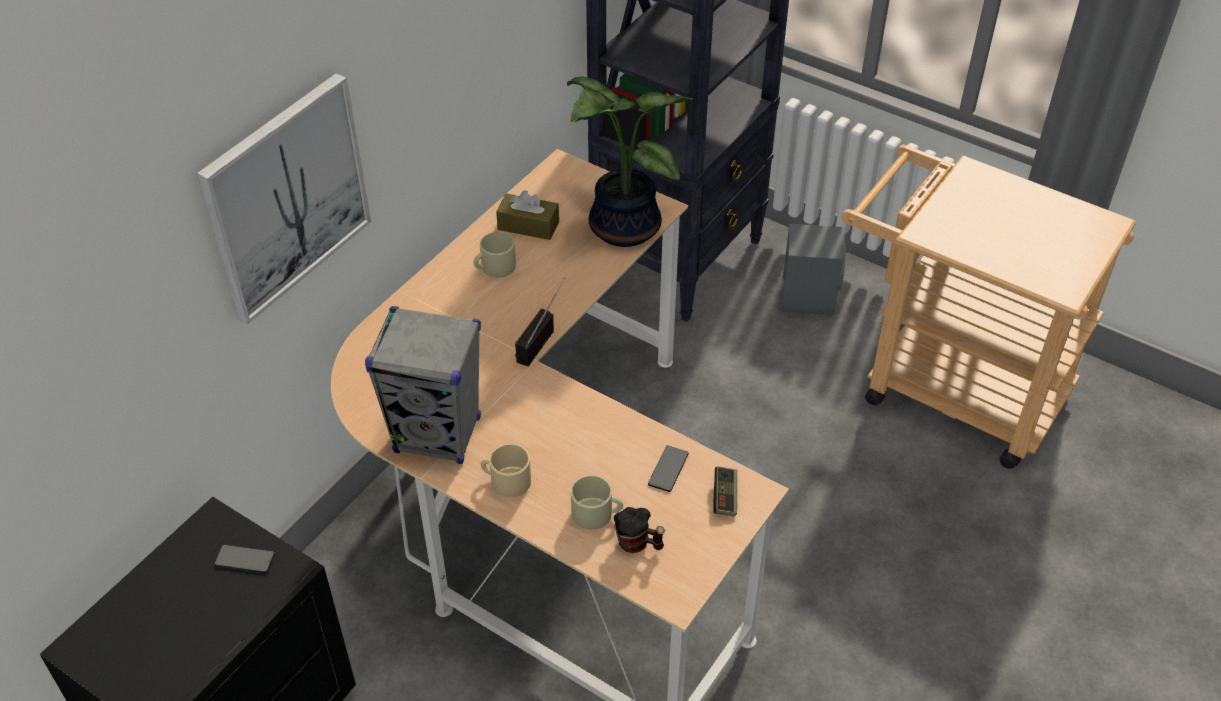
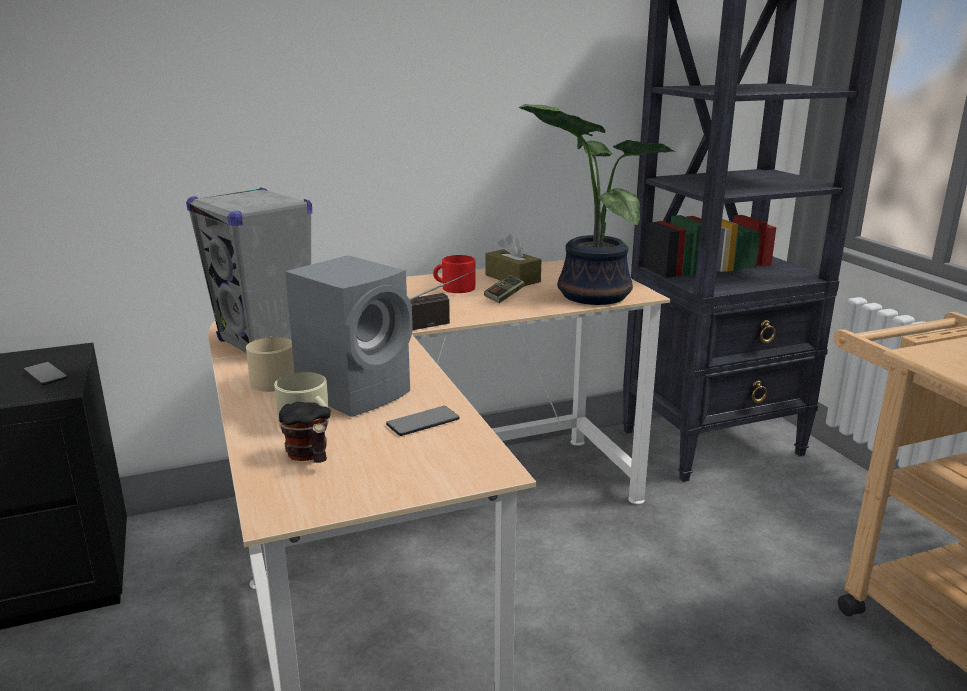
camera: 35 degrees right, 25 degrees down
(286, 197) = (250, 104): picture -> none
(494, 267) = (454, 288): beige mug -> red mug
(725, 497) = (452, 460): game controller -> game controller (504, 296)
(808, 296) = (829, 506): grey speaker -> grey speaker (357, 391)

